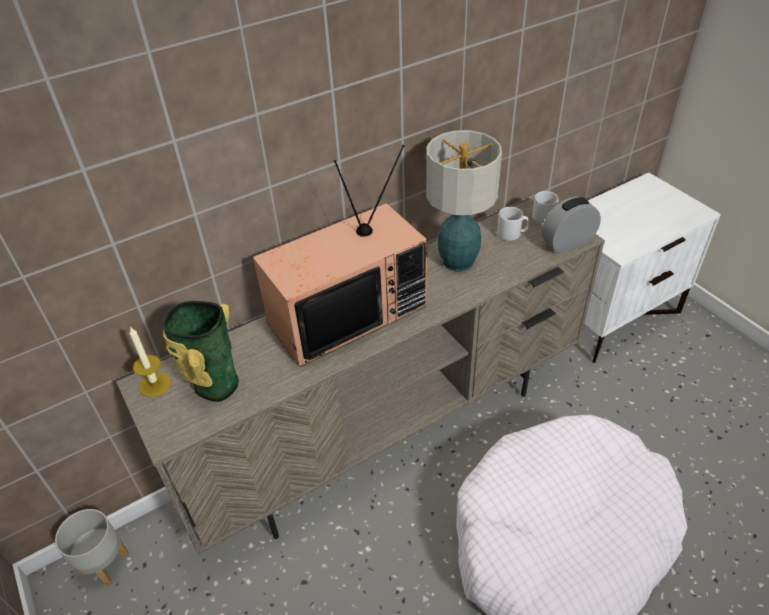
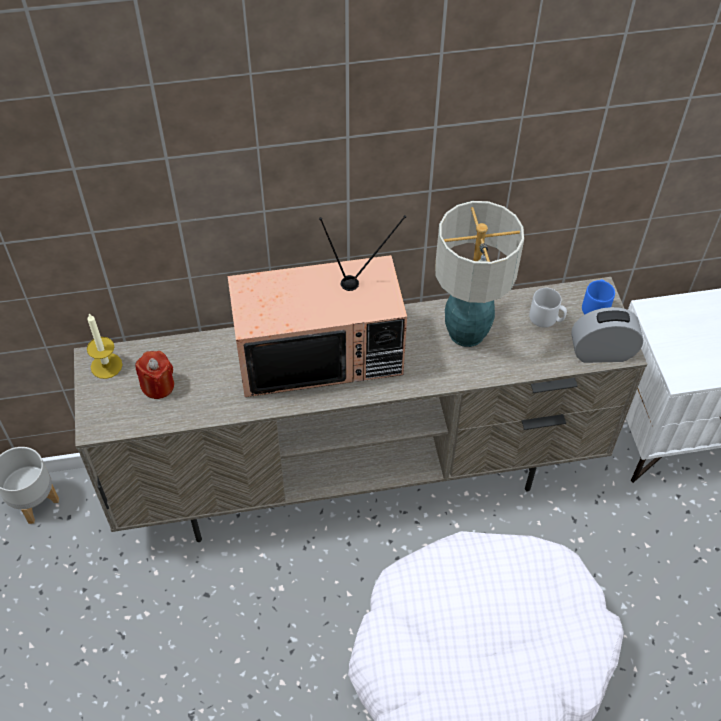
camera: 20 degrees right, 10 degrees up
(213, 384) = (158, 386): vase -> red candle
(542, 216) = (595, 307): grey mug -> blue mug

